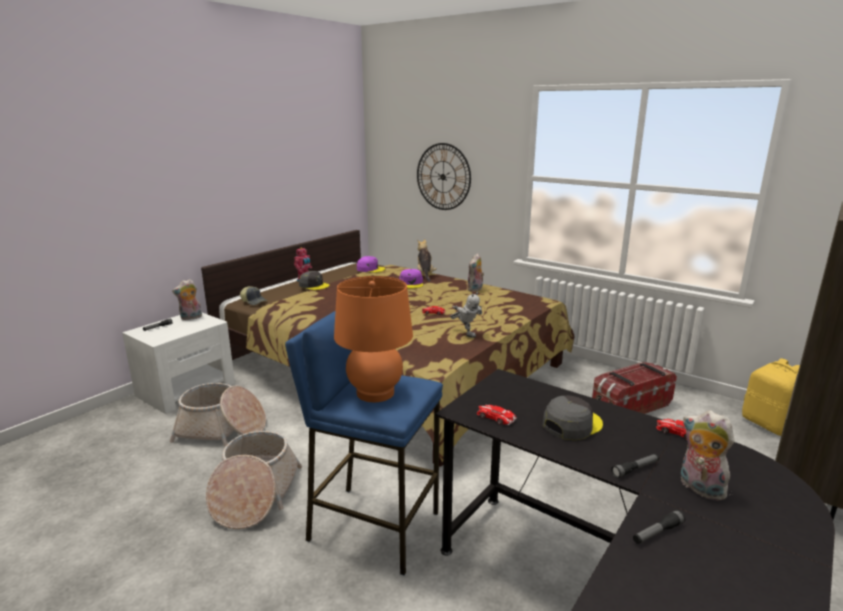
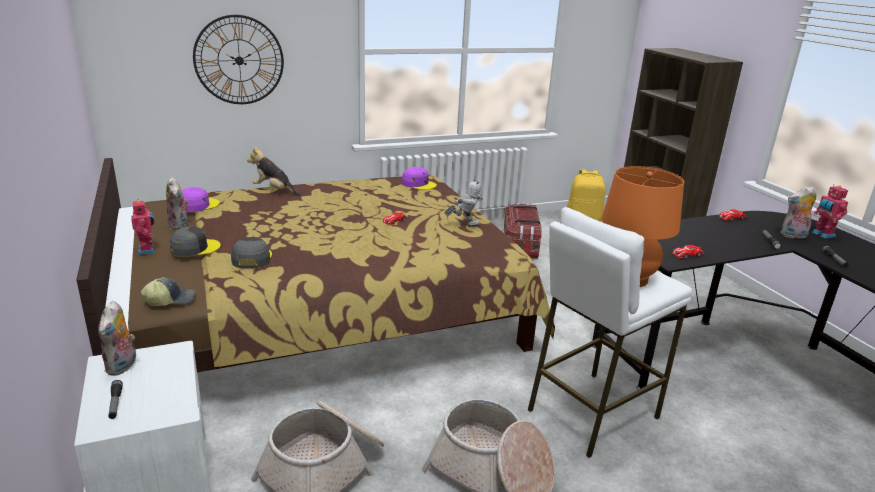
camera: 60 degrees left, 5 degrees up
(373, 526) = (591, 413): blue stool -> white stool
(411, 283) = (292, 203): purple cap -> purple cap (418, 184)
(475, 289) = (358, 187): plush toy -> plush toy (179, 225)
(571, 424) = (708, 237): grey cap -> grey cap (251, 258)
(761, 517) = (822, 234): none -> toy robot

